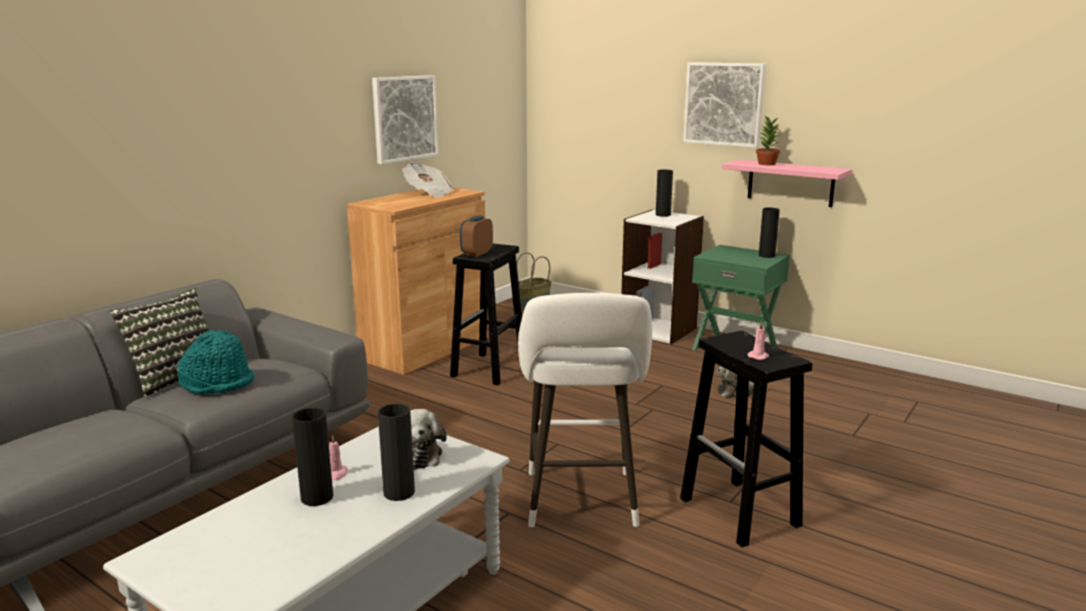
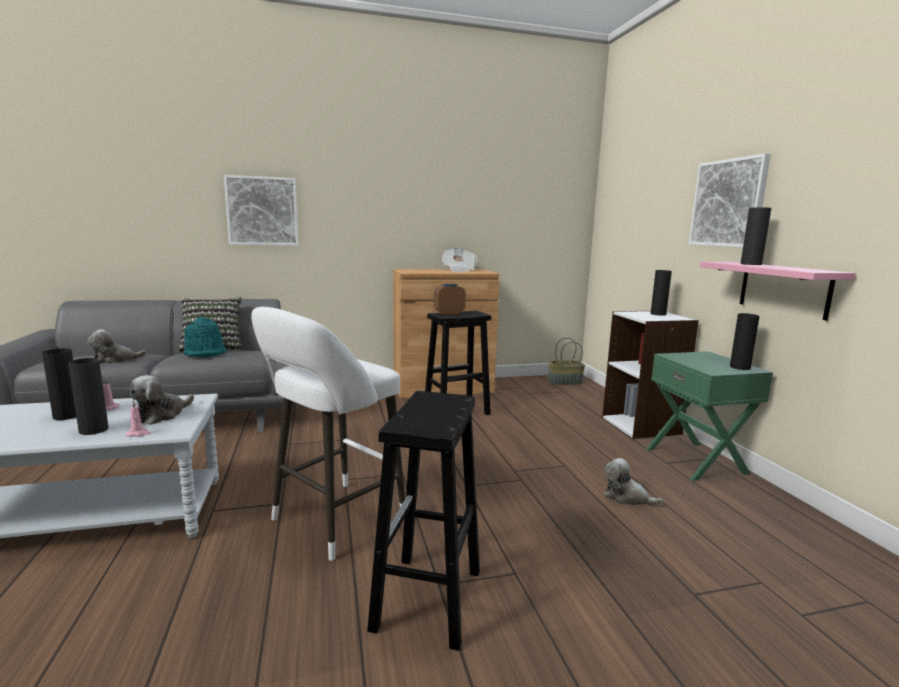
camera: 40 degrees right, 5 degrees down
(110, 433) = (115, 360): none -> plush toy
(404, 118) = (456, 214): picture -> picture (262, 211)
(758, 356) = (417, 417): pink candle -> pink candle (138, 434)
(766, 164) = (751, 264): potted plant -> black vase

